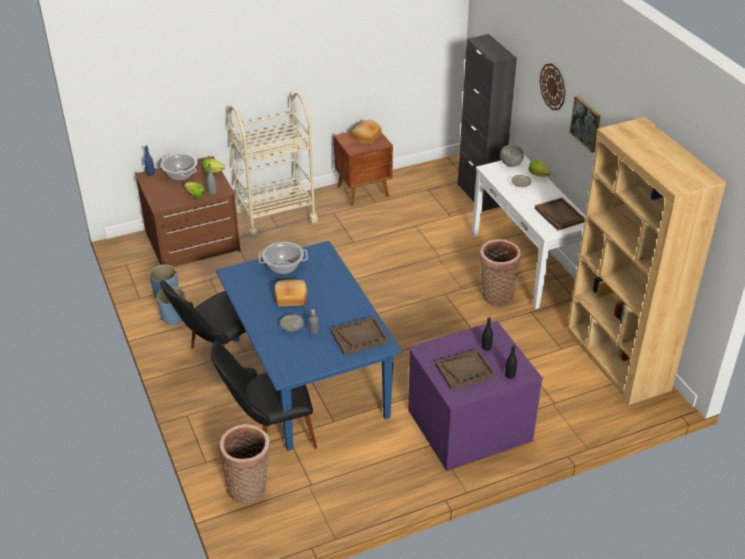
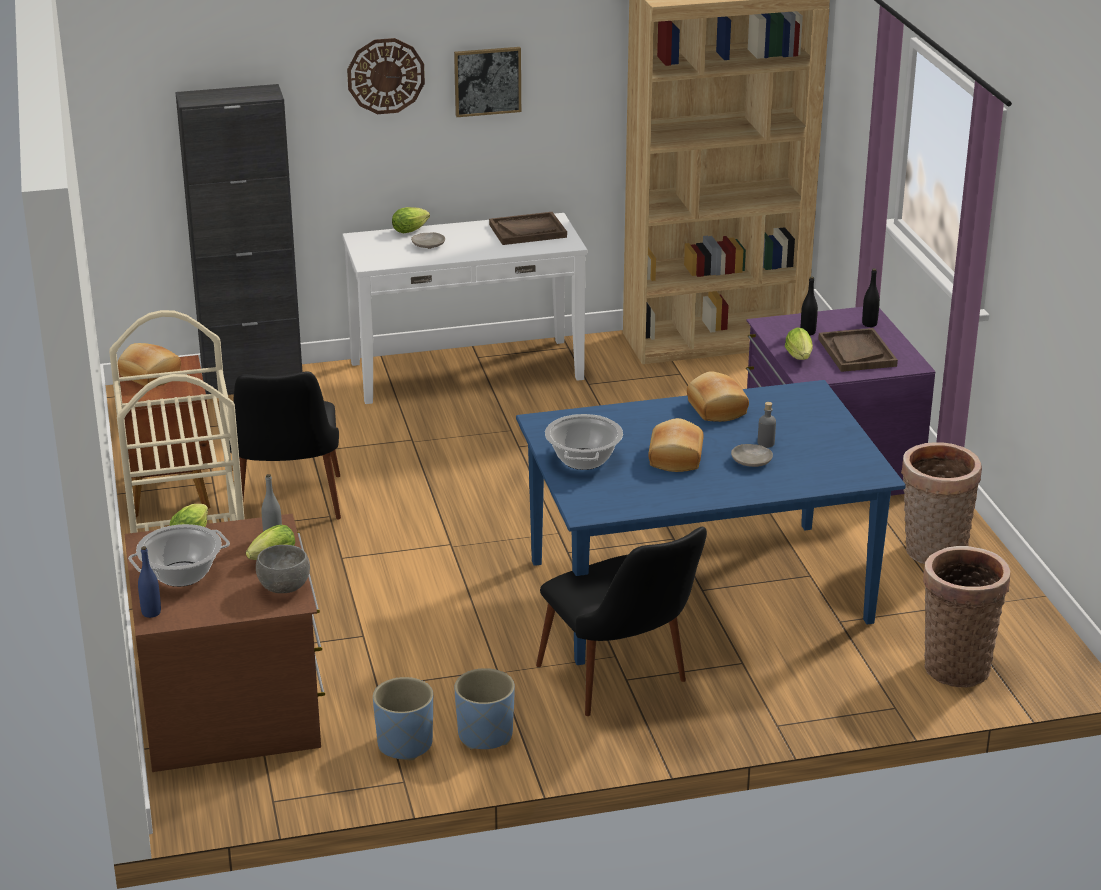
camera: 80 degrees left, 10 degrees down
(269, 433) = (832, 639): black chair -> black chair (289, 510)
(351, 308) = (715, 409): none -> bread
(359, 337) = (788, 408): brown tray -> none
(447, 346) = (800, 358): none -> lettuce
(496, 295) = (538, 405): basket -> basket (932, 553)
(511, 164) = (366, 245): grey bowl -> grey bowl (285, 588)

